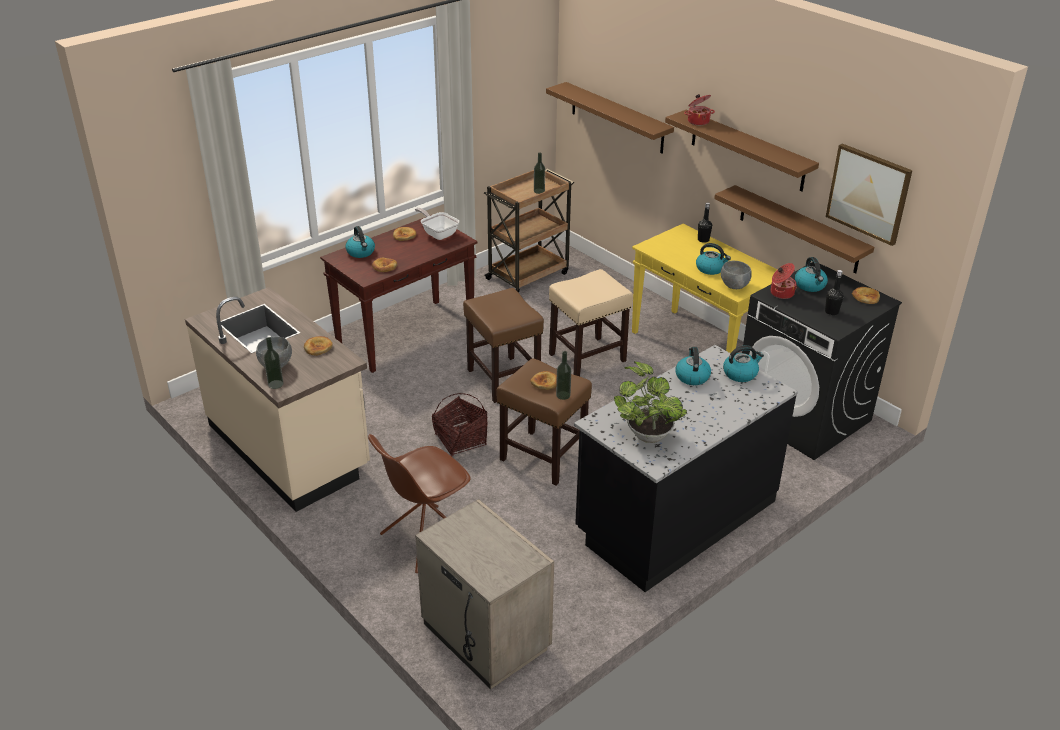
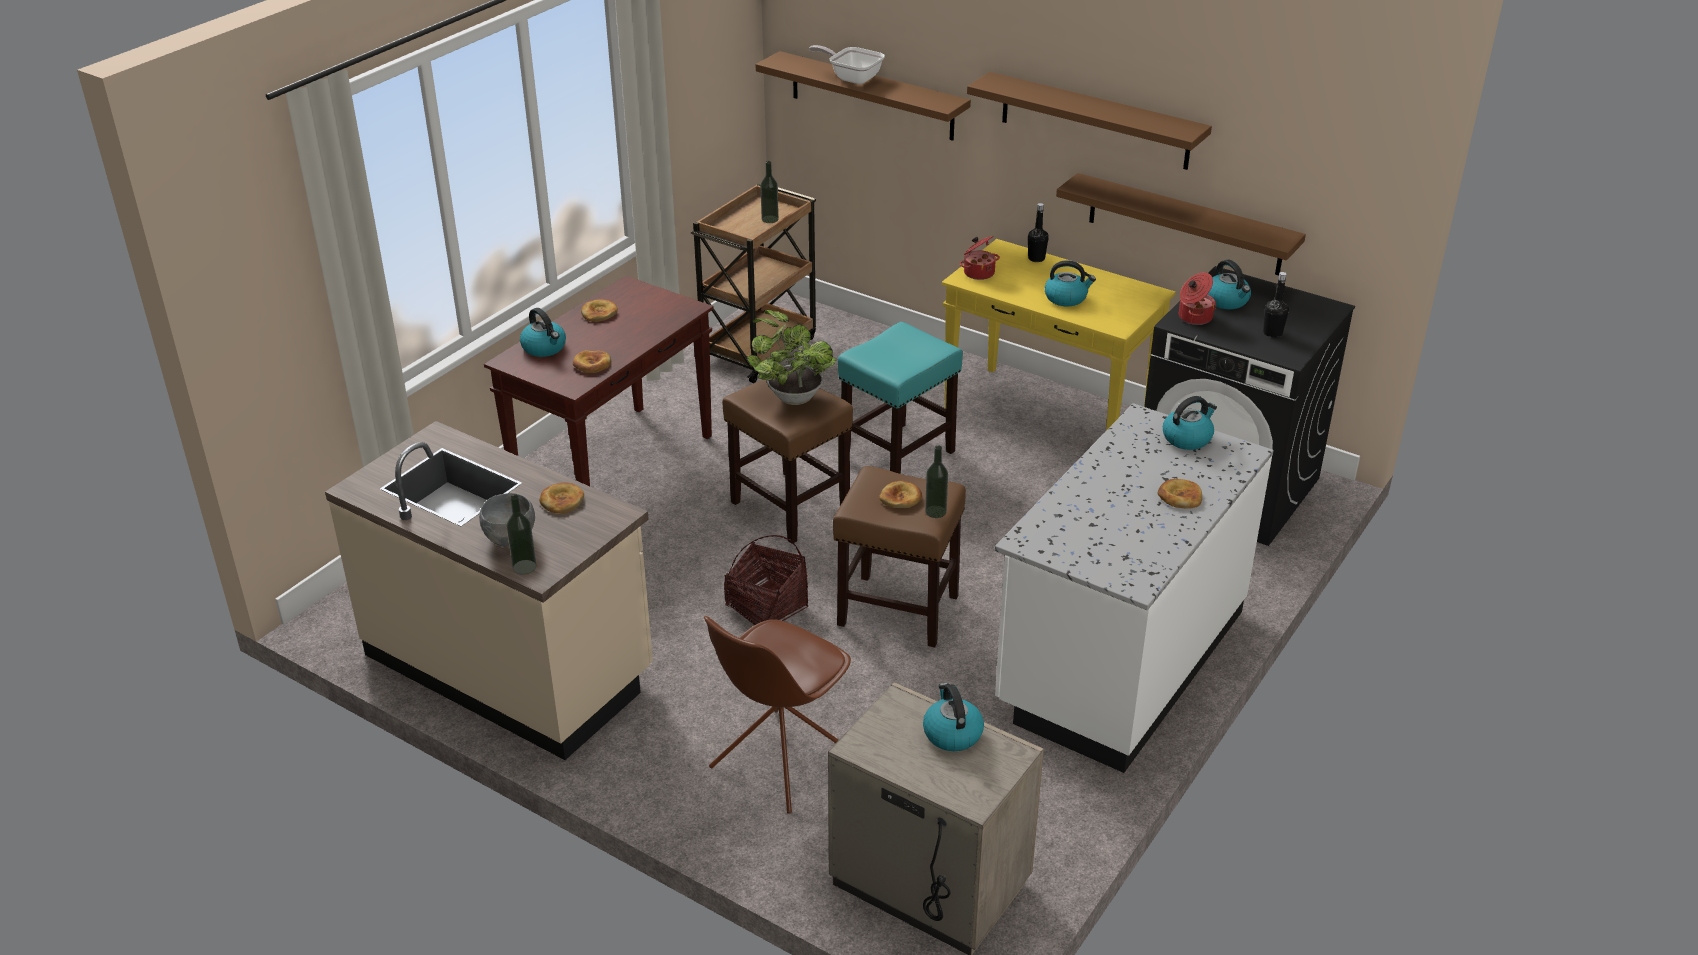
camera: 15 degrees left, 0 degrees up
(438, 233) = (649, 303): frying pan -> frying pan (852, 77)
(588, 357) = (898, 454): beige stool -> turquoise stool
(647, 433) = (1103, 543): potted plant -> potted plant (792, 396)
(675, 517) = (1119, 660): black counter -> white counter
(692, 376) = (1124, 453): kettle -> kettle (952, 733)
(698, 121) = (1016, 87): cooking pot -> cooking pot (978, 272)
(734, 286) = (1110, 318): grey bowl -> none
(865, 297) = (1306, 306): bread -> bread (1180, 497)
(868, 193) = (1292, 160): picture -> none

